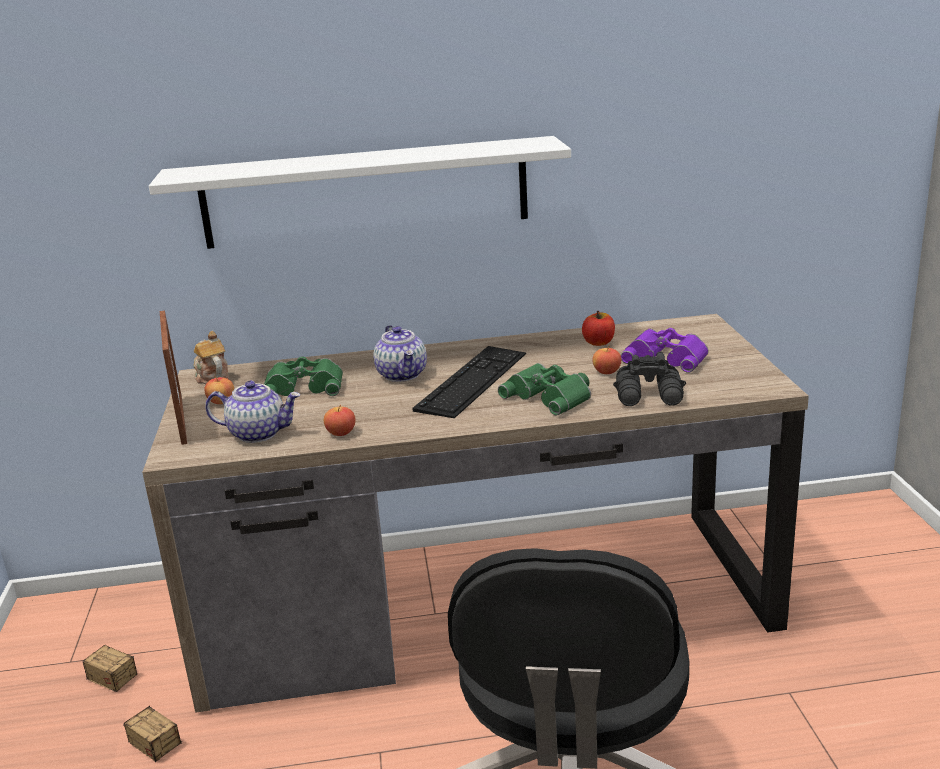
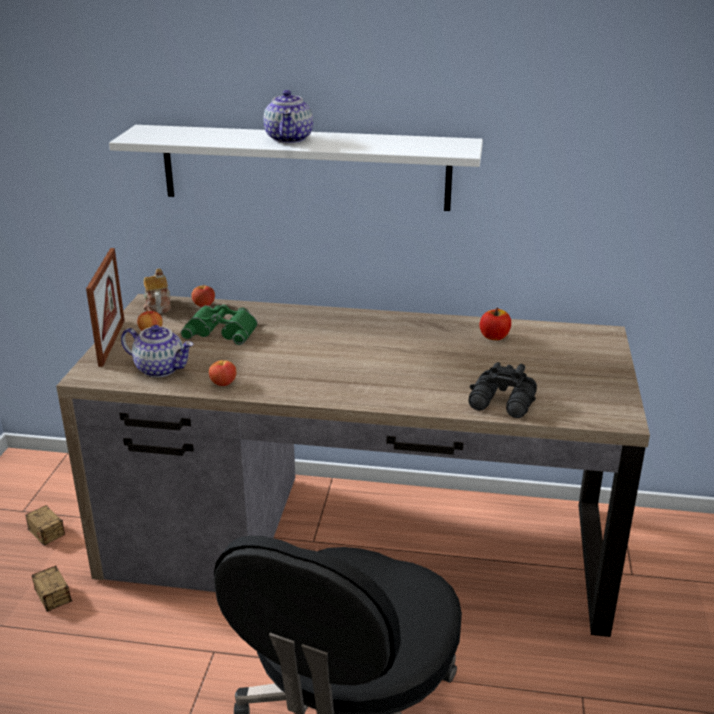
camera: 15 degrees right, 5 degrees up
(402, 375) = (307, 335): teapot -> teapot (289, 139)
(472, 381) = (360, 354): keyboard -> none
(550, 396) = (416, 384): green binoculars -> none
(606, 372) = (481, 369): apple -> apple (204, 305)
(667, 357) = (546, 365): purple binoculars -> none

